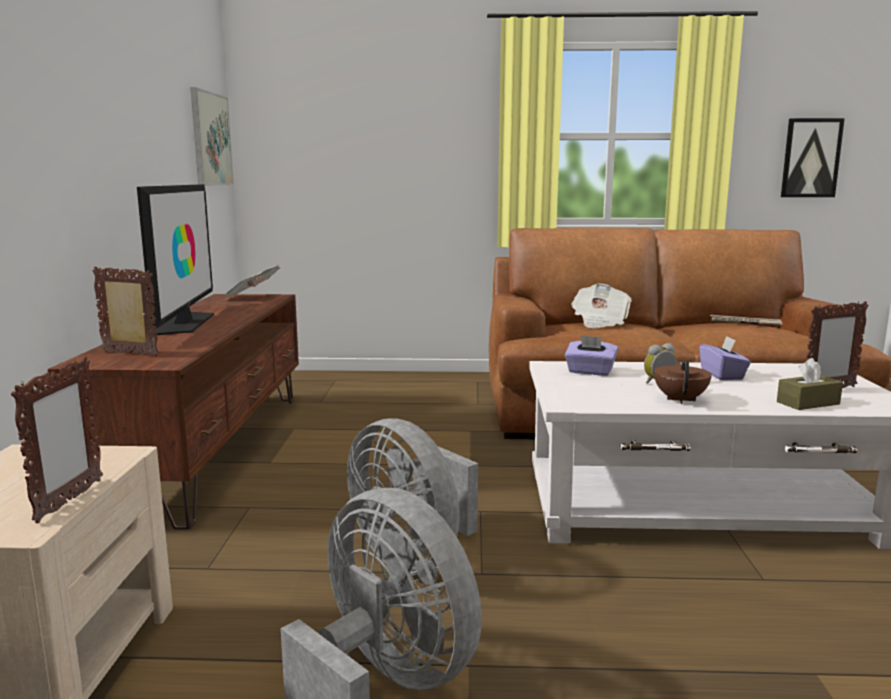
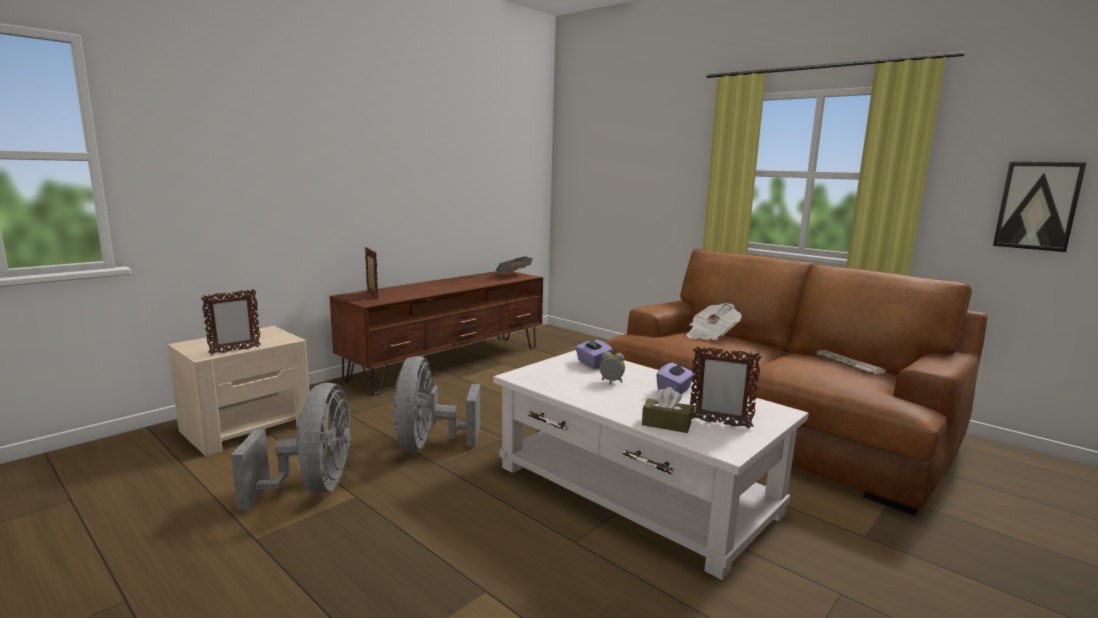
camera: 40 degrees right, 0 degrees up
(183, 323) = (438, 284): television -> none
(211, 139) = (523, 171): picture -> none
(680, 399) = (588, 394): brown teapot -> none

